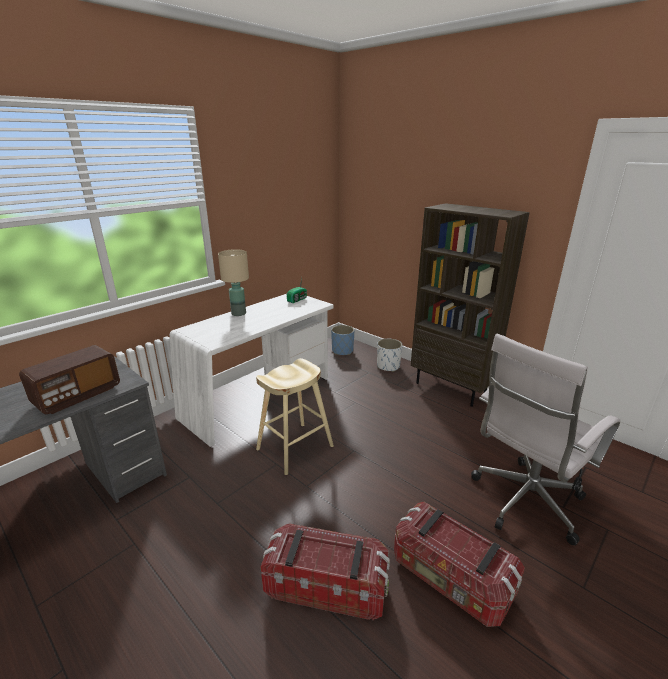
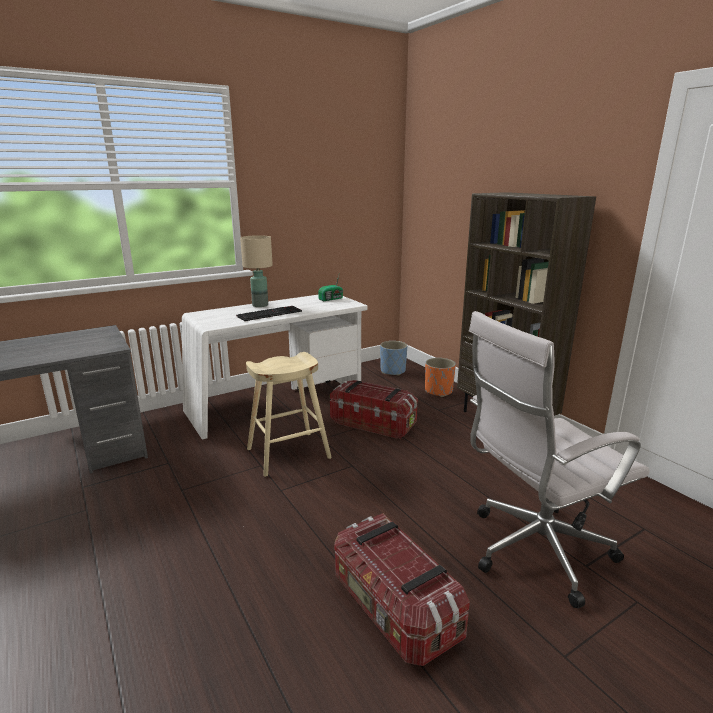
camera: 15 degrees right, 5 degrees down
(77, 395) = (62, 352): radio -> none
(255, 323) = (270, 313): none -> keyboard
(326, 585) = (249, 584): storage box -> storage box (373, 423)
(388, 366) = (438, 391): white planter -> orange planter

